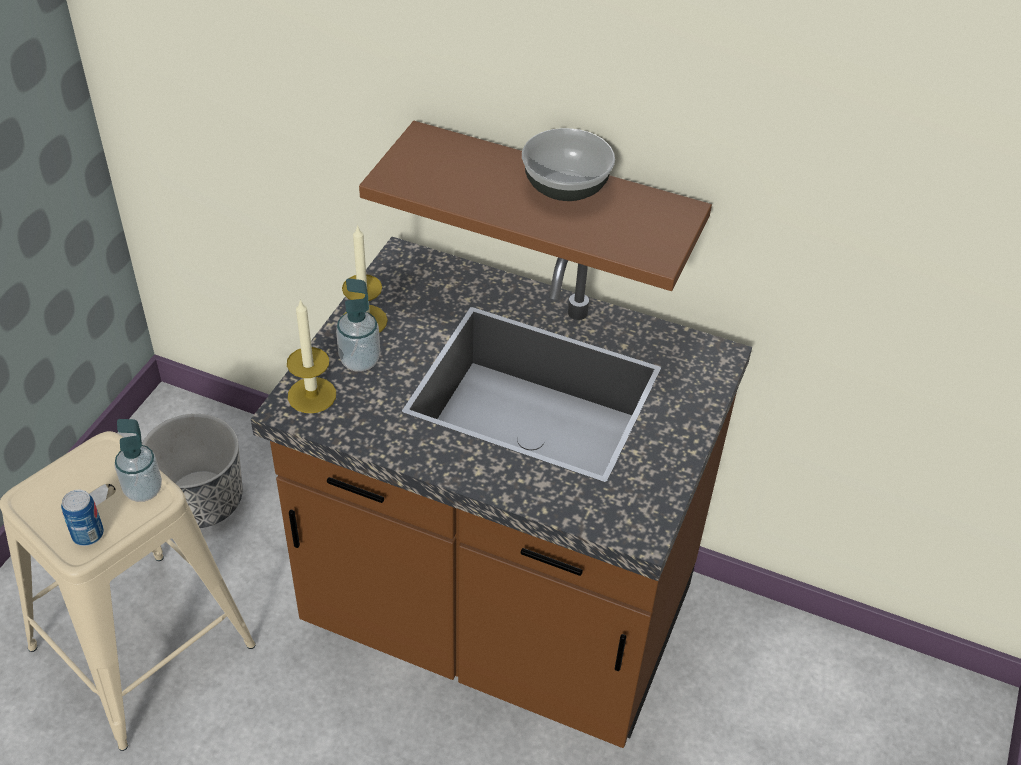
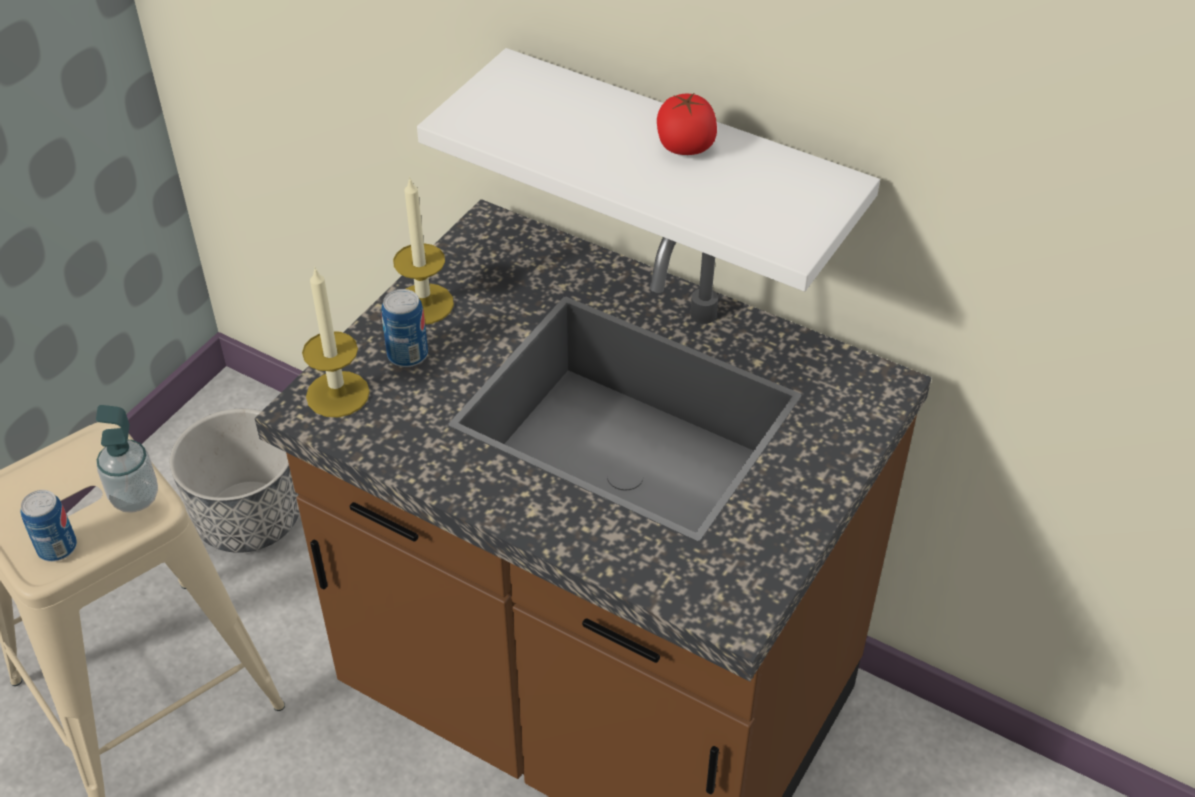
camera: 10 degrees right, 0 degrees up
(360, 360) = (407, 355): soap dispenser -> can
(554, 205) = (680, 170): brown shelf -> white shelf
(565, 188) = (685, 146): bowl -> tomato

